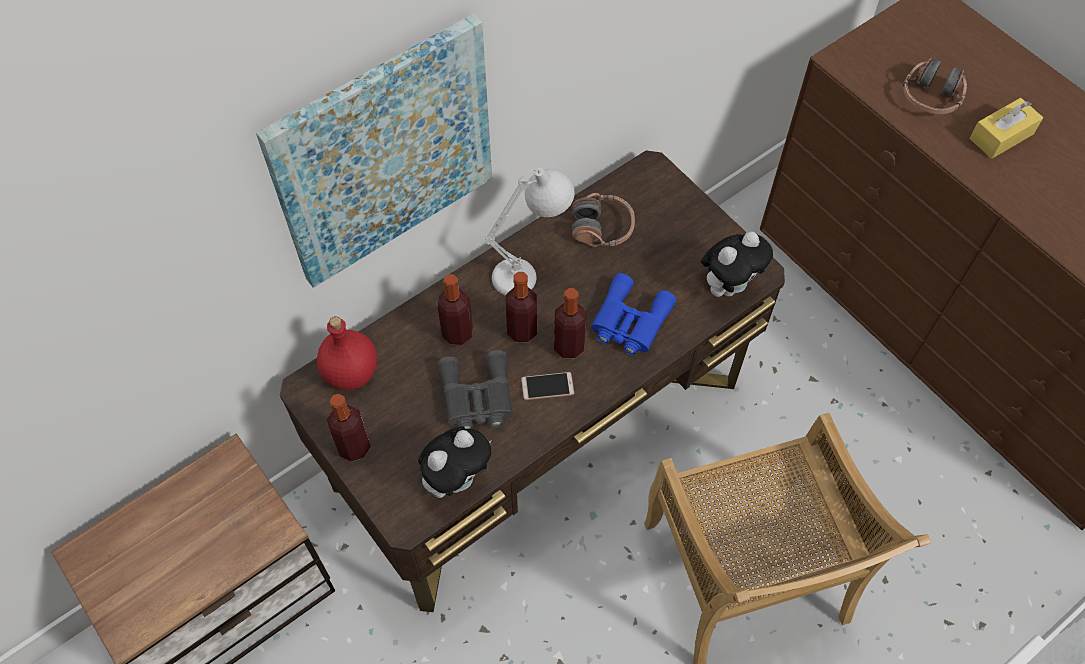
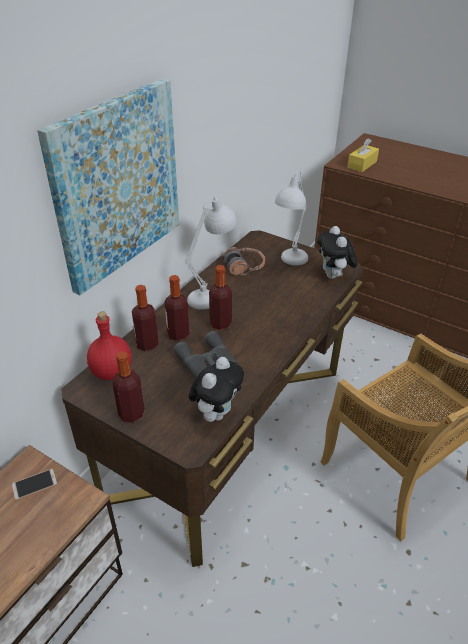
camera: 20 degrees left, 20 degrees down
(547, 386) = (252, 347): phone -> phone (34, 485)
(569, 346) = (255, 324): bottle -> bottle (147, 344)
(629, 322) = (285, 305): blue binoculars -> none
(673, 239) = (289, 263): none -> white table lamp
(729, 285) = (333, 276): plush toy -> plush toy turned 135 degrees clockwise
(931, 97) = (395, 169): headphones -> none
(1001, 136) = (440, 176): yellow tissue box -> yellow tissue box (362, 164)

